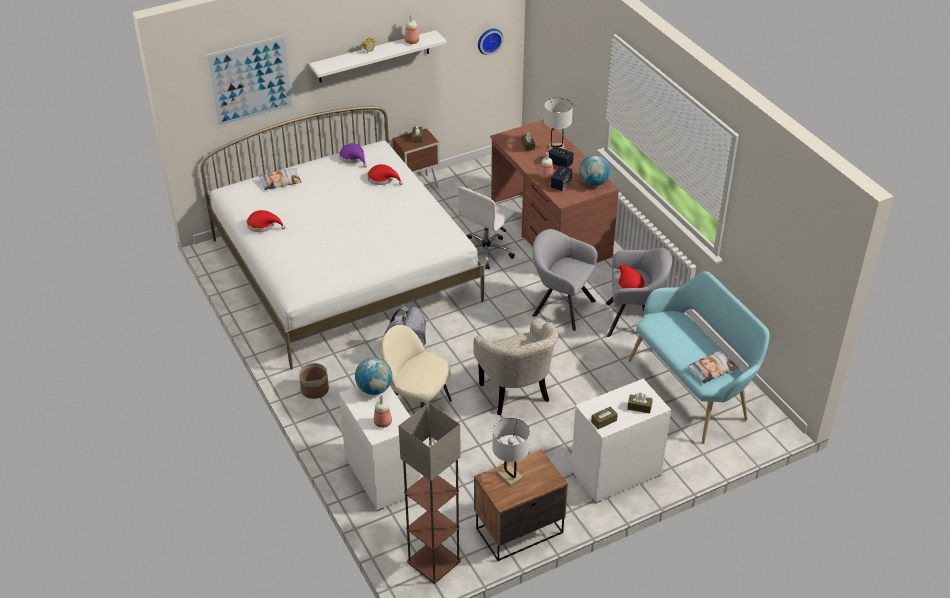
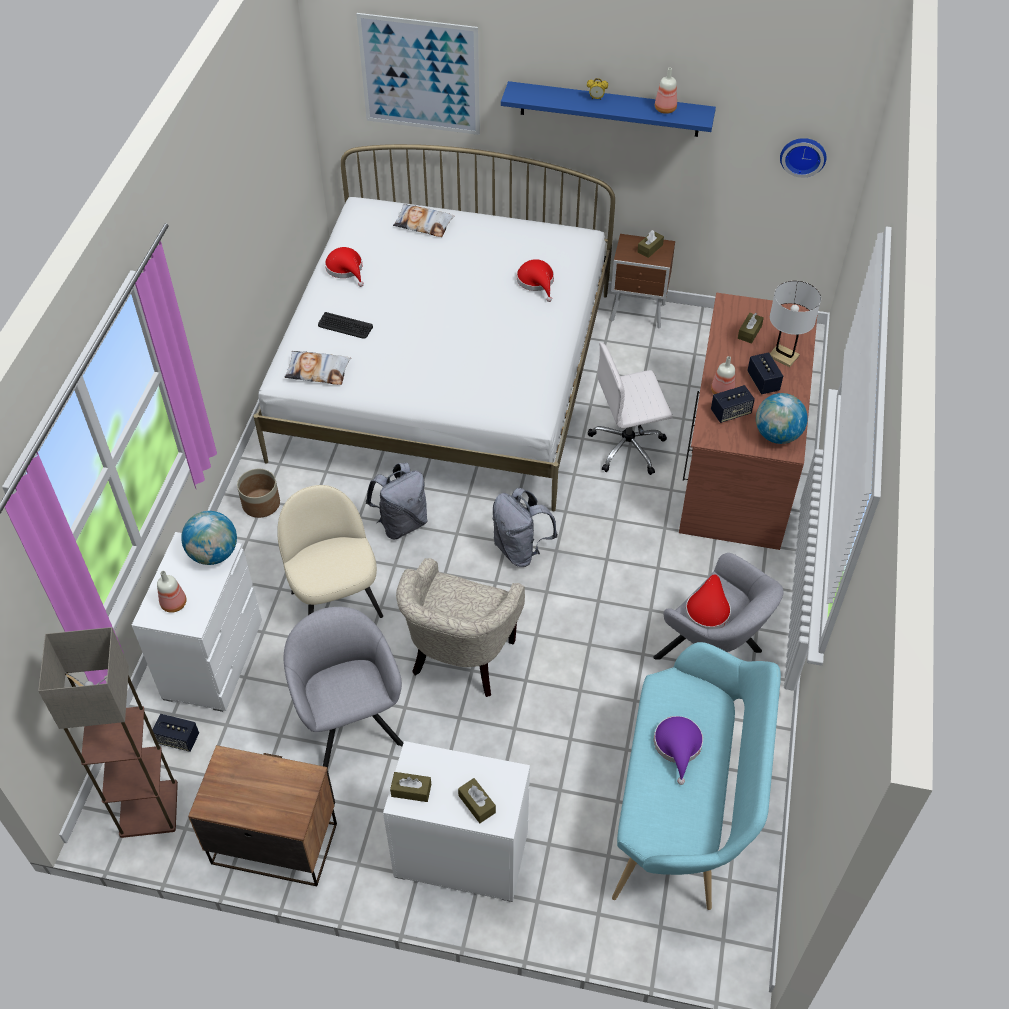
camera: 40 degrees right, 10 degrees up
(300, 252) = (345, 326): none -> keyboard
(353, 158) = (534, 236): purple hat -> purple hat (678, 746)
(374, 56) = (609, 109): white shelf -> blue shelf
(409, 522) = (178, 739): none -> speaker
(486, 328) = (520, 549): none -> grey backpack
(510, 476) = (252, 776): white table lamp -> none
(560, 306) = (639, 577): grey armchair -> grey armchair (350, 721)
(712, 369) = (671, 812): pillow -> pillow (318, 371)

